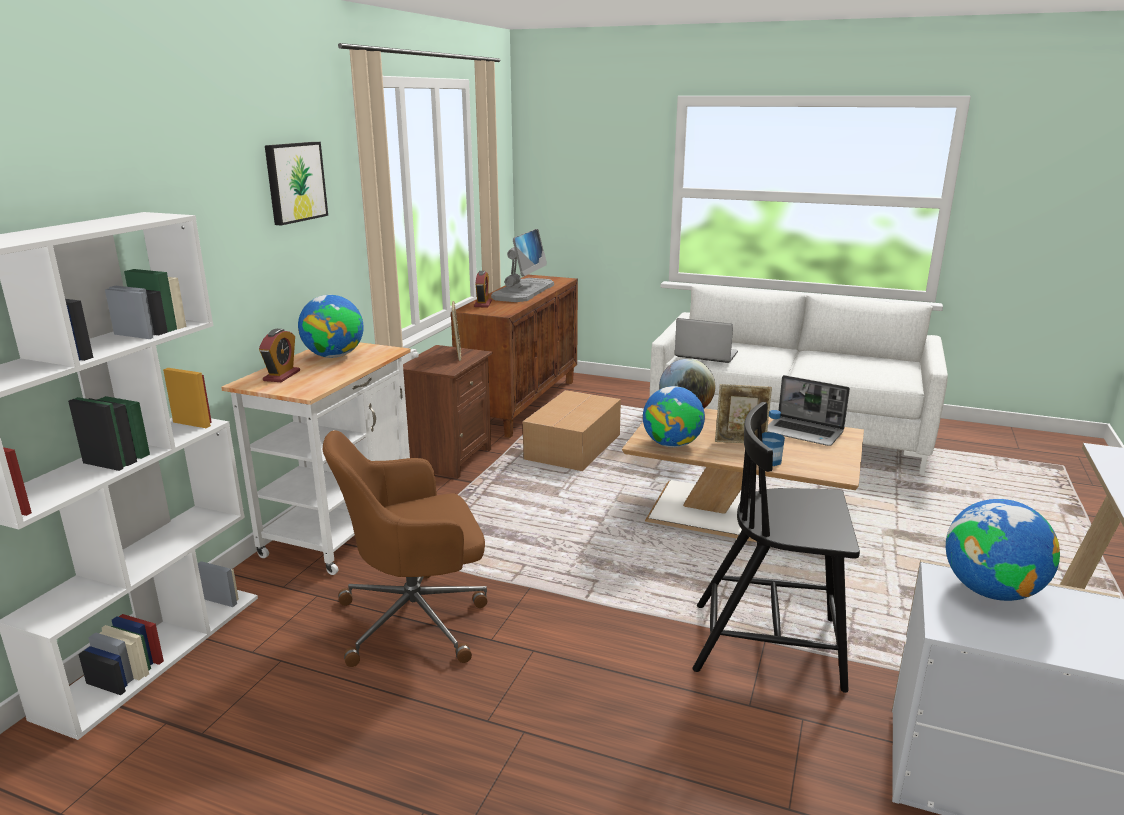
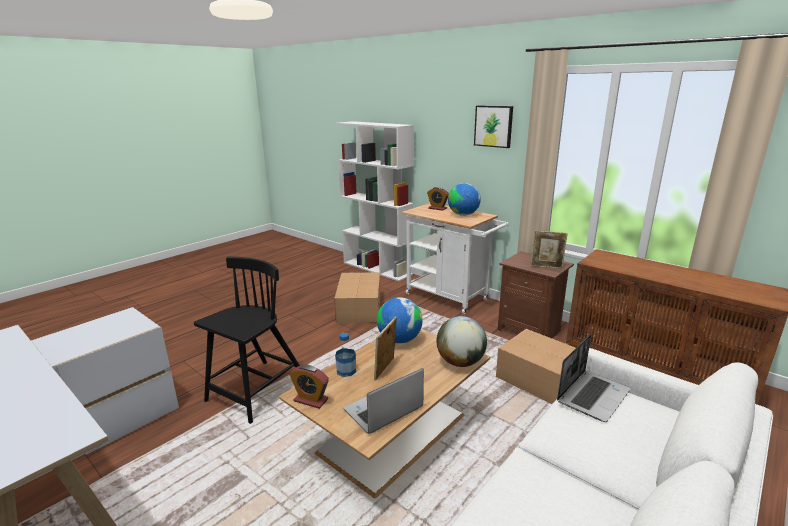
camera: 110 degrees right, 0 degrees up
(417, 619) = (360, 307): brown office chair -> cardboard box
(483, 304) = (624, 259): alarm clock -> alarm clock (311, 400)
(523, 291) = (689, 277): monitor -> none
(990, 591) = (119, 332): globe -> none

